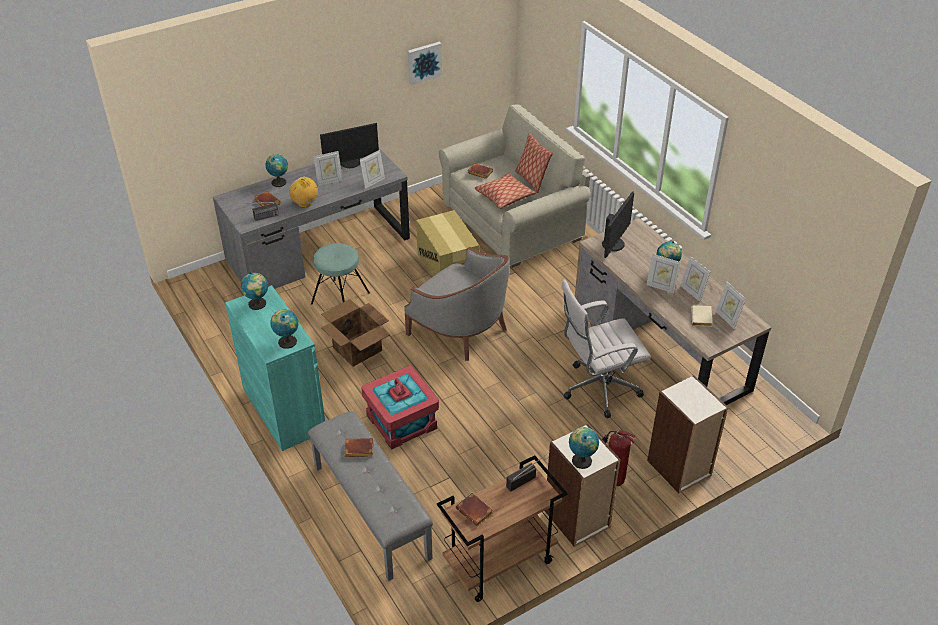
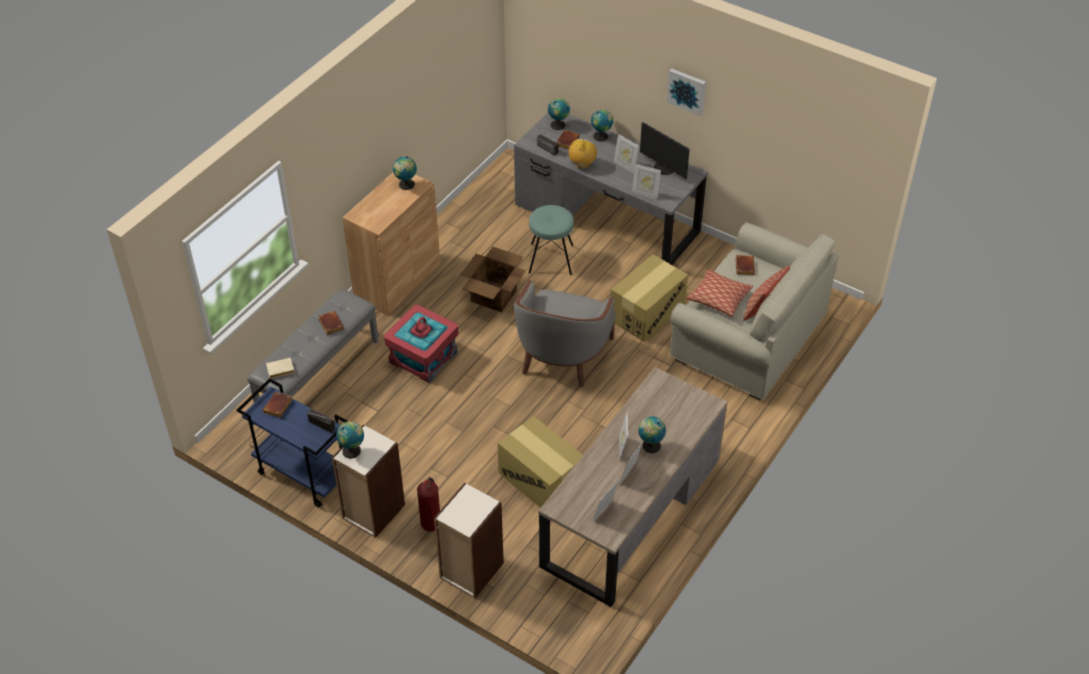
camera: 65 degrees right, 5 degrees up
(284, 410) = (397, 280): turquoise cabinet -> brown cabinet
(287, 341) = (373, 218): globe -> globe (558, 125)
(424, 62) = (775, 132): picture -> picture (687, 91)
(499, 563) = (303, 474): brown cart -> blue cart
(597, 389) = (541, 480): white office chair -> cardboard box
(614, 244) = (668, 394): monitor -> none
(702, 318) = (593, 492): beige book -> beige book (280, 370)

